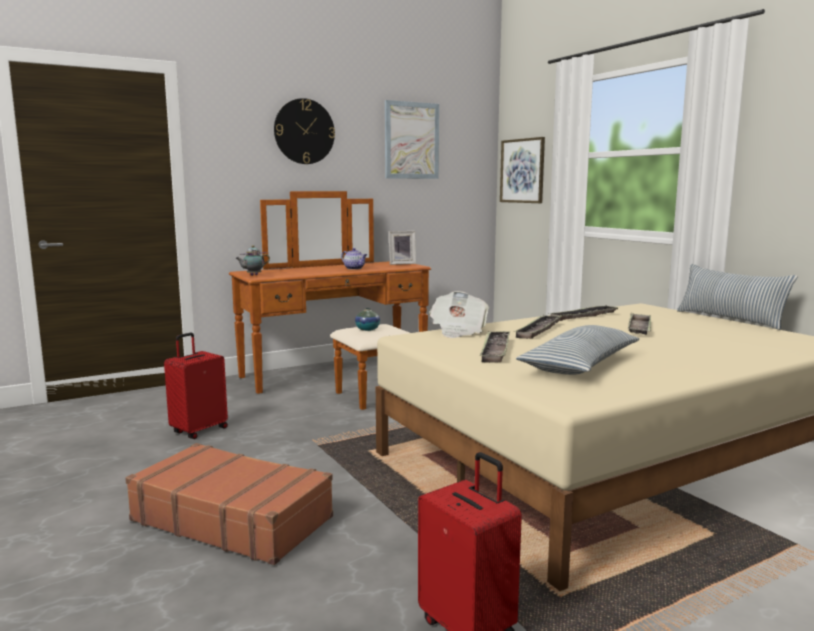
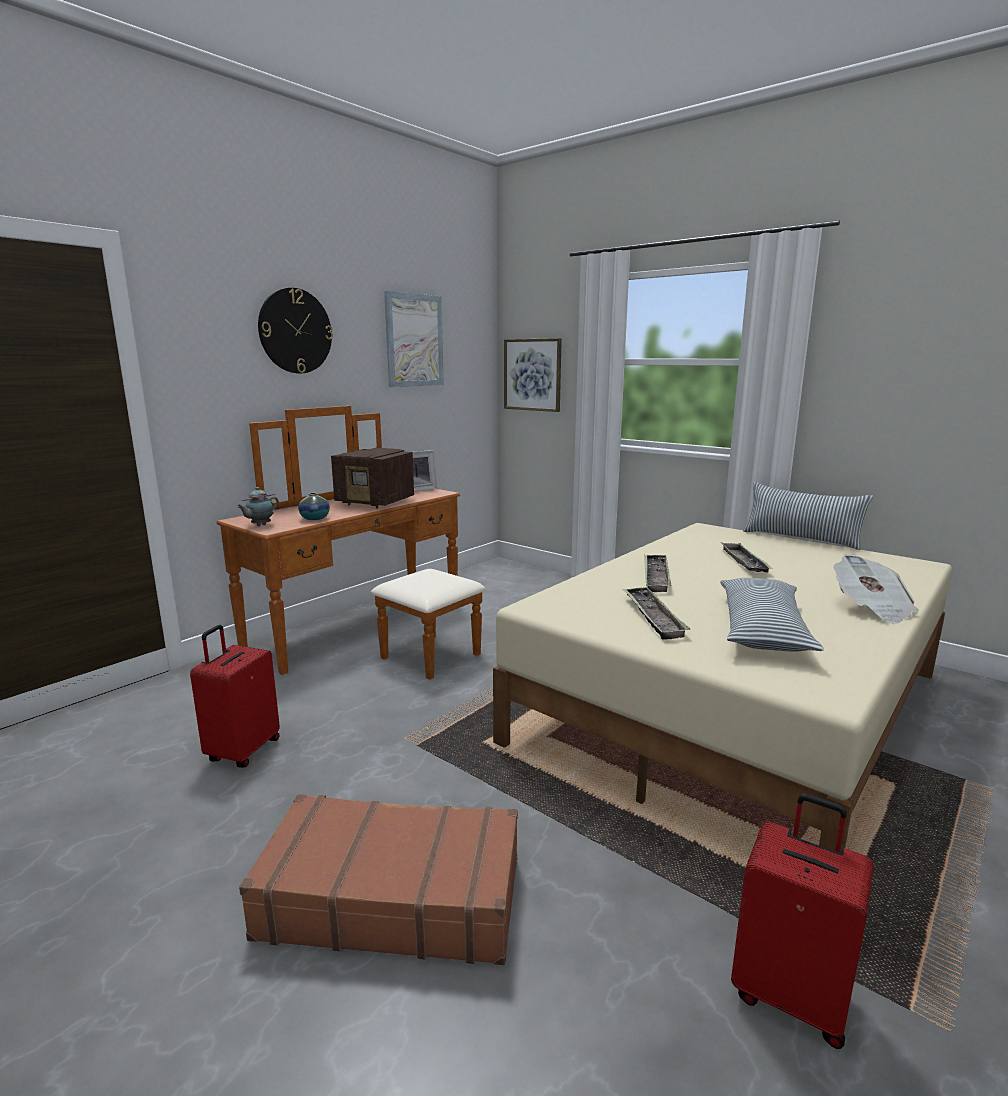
camera: 20 degrees left, 5 degrees up
(354, 268) = (376, 502): teapot -> radio
(367, 329) = (420, 581): vase -> vase (315, 519)
(458, 331) = (575, 588): newspaper -> newspaper (871, 608)
(583, 316) = (672, 549): tray -> none

